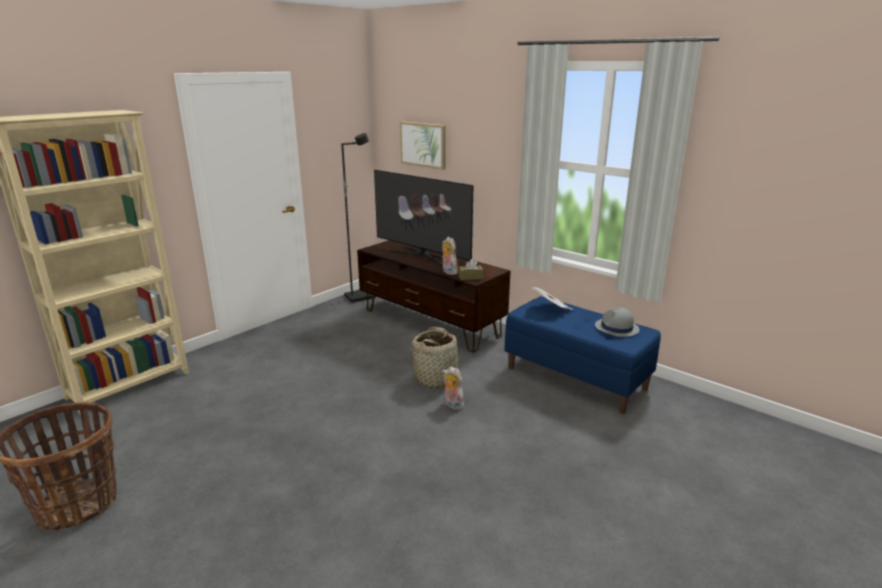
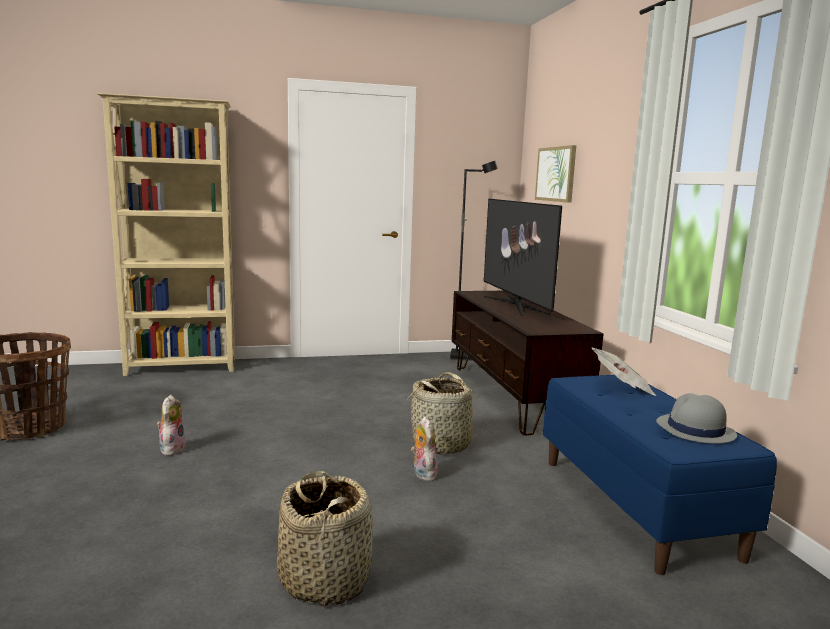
camera: 35 degrees right, 10 degrees down
(448, 272) = (518, 320): plush toy -> plush toy (171, 449)
(470, 277) = (536, 328): brown tissue box -> none
(489, 497) = (325, 579): none -> basket

